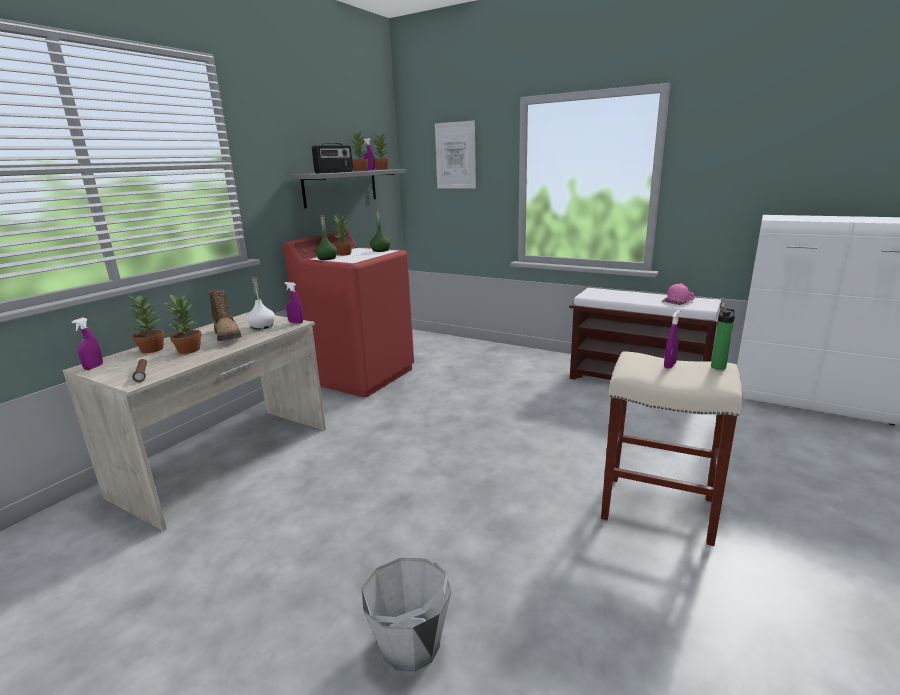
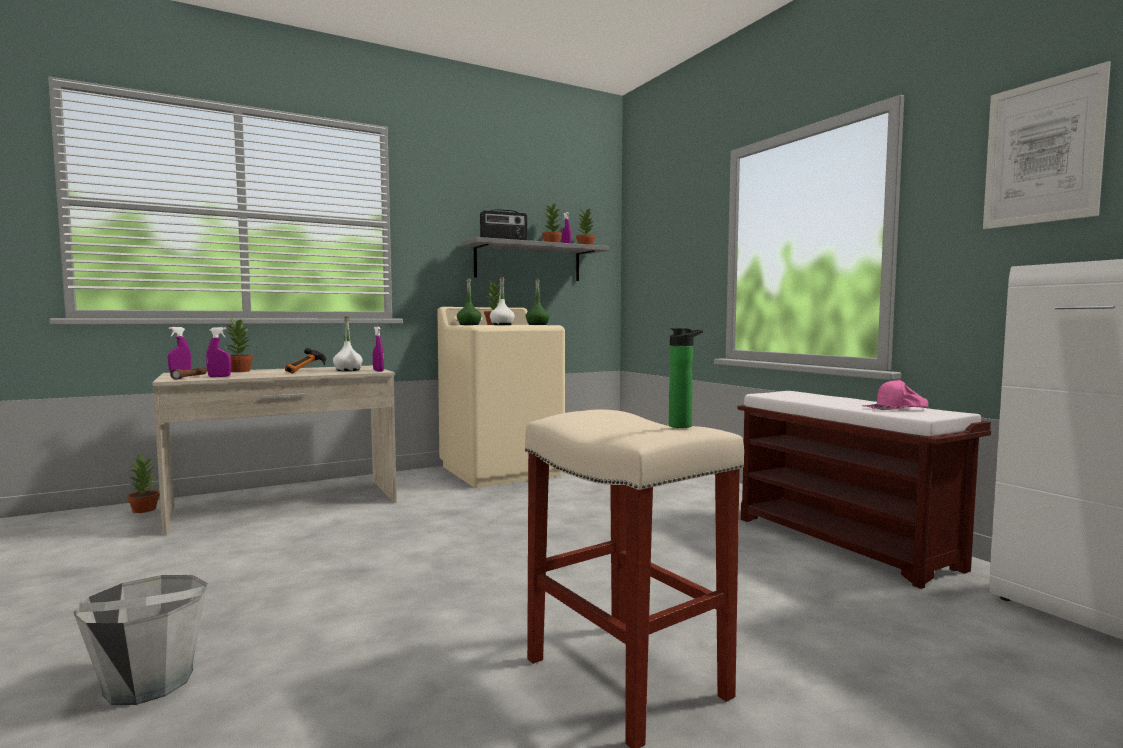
camera: 30 degrees right, 15 degrees down
(189, 350) = (258, 373): potted plant -> potted plant (145, 509)
(228, 336) = (307, 371): boot -> hammer
(360, 375) = (501, 470): red washing machine -> beige washing machine
(361, 256) = (502, 325): none -> white bottle
(455, 155) = (669, 230): picture -> picture (1042, 152)
(670, 365) = (628, 422): purple spray bottle -> purple spray bottle (219, 376)

